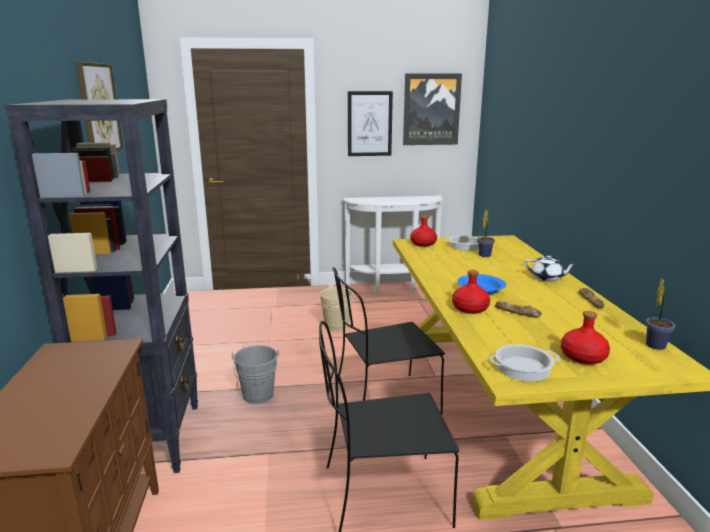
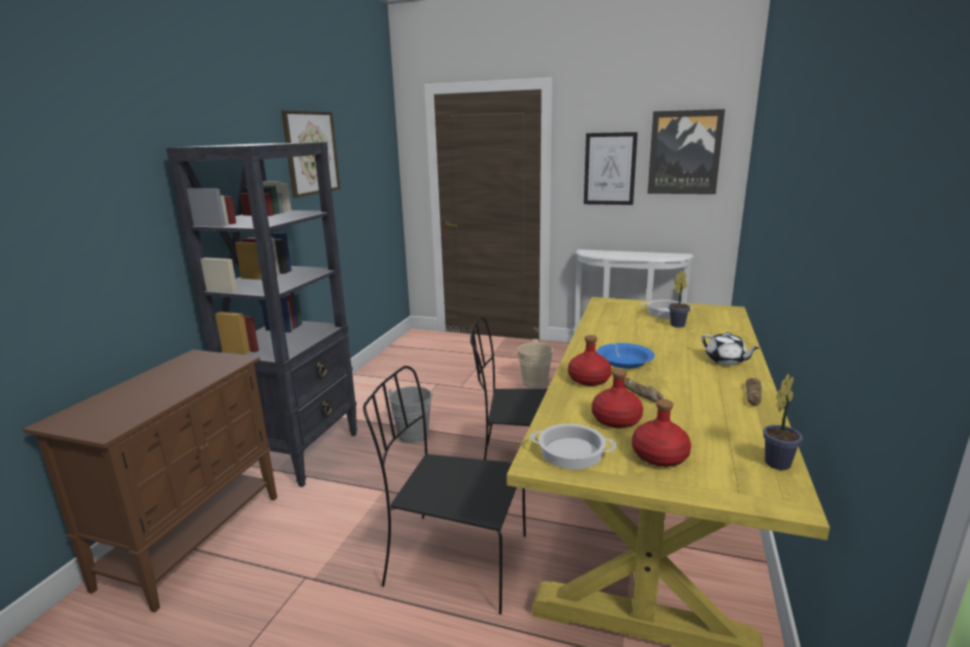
camera: 25 degrees right, 0 degrees up
(423, 244) = (619, 305): red bottle -> red bottle (616, 420)

